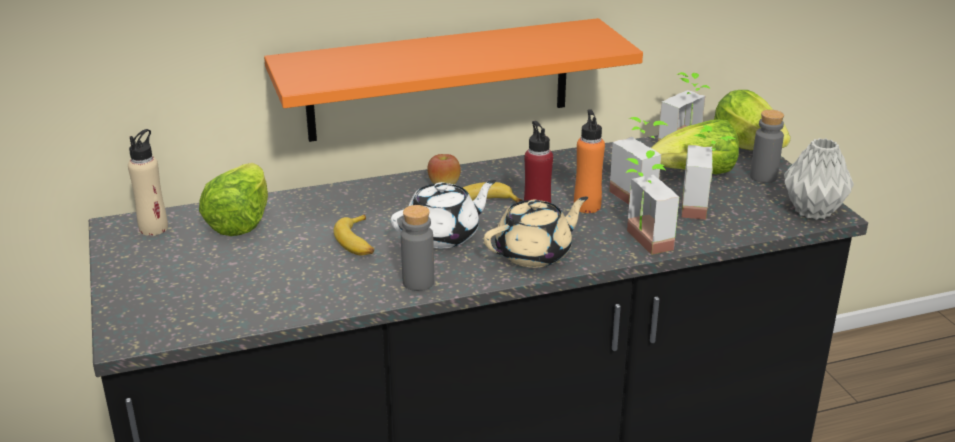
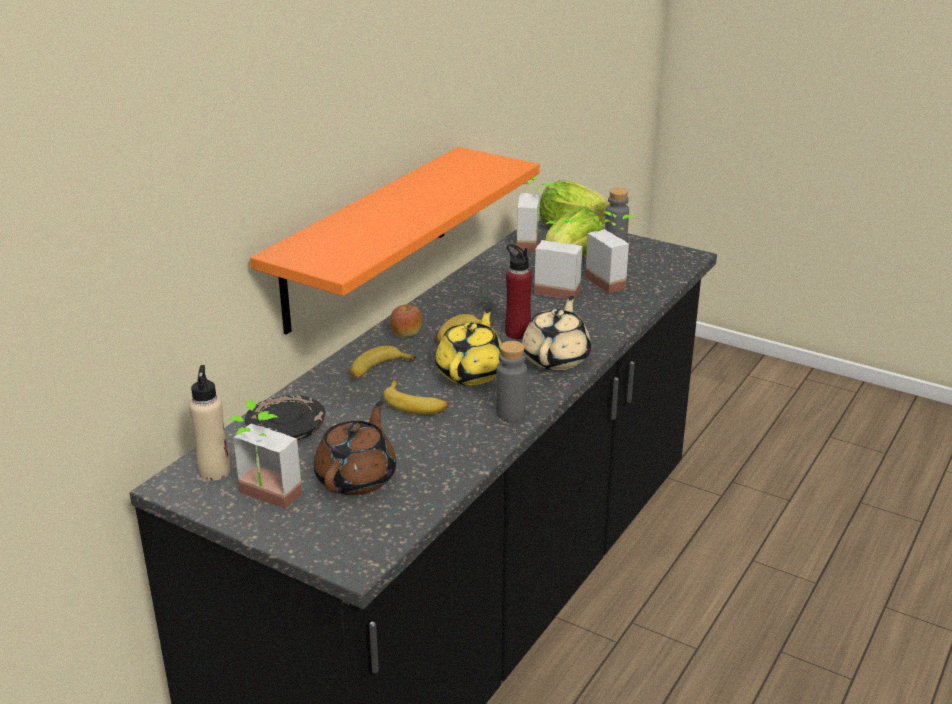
camera: 40 degrees left, 0 degrees up
(229, 277) = (357, 477): none -> brown teapot
(241, 221) = (286, 431): lettuce -> black plate
(376, 203) = (378, 370): none -> banana
(444, 235) = (471, 372): white teapot -> yellow teapot
(587, 206) = (536, 310): orange bottle -> none
(640, 242) = (610, 321): potted plant -> potted plant (263, 499)
(811, 211) = (677, 258): grey vase -> none

